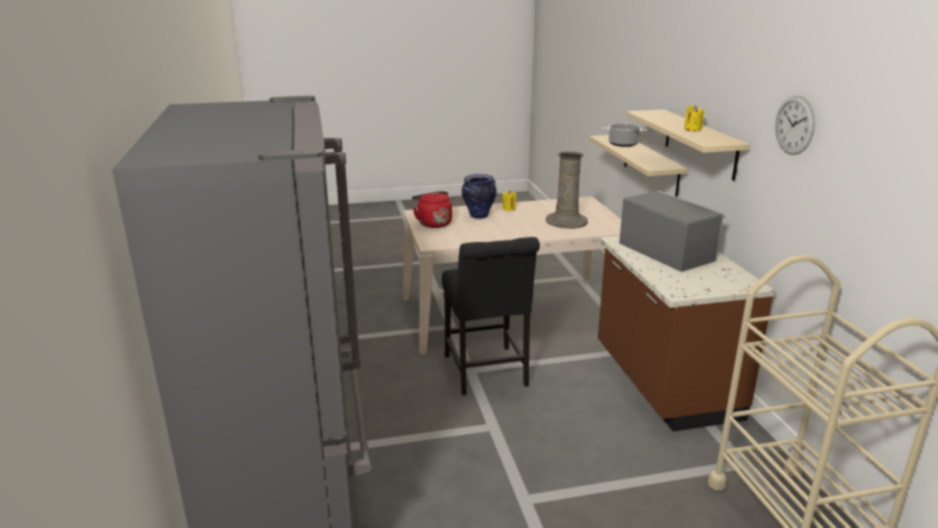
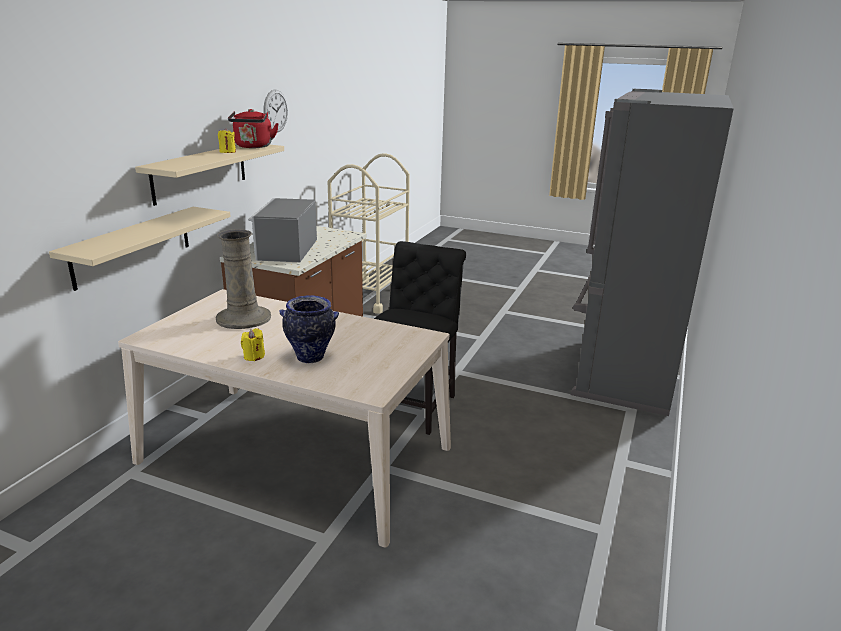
camera: 145 degrees left, 0 degrees up
(433, 223) = (382, 365): red kettle -> red kettle (253, 147)
(623, 144) = (121, 237): cooking pot -> none

